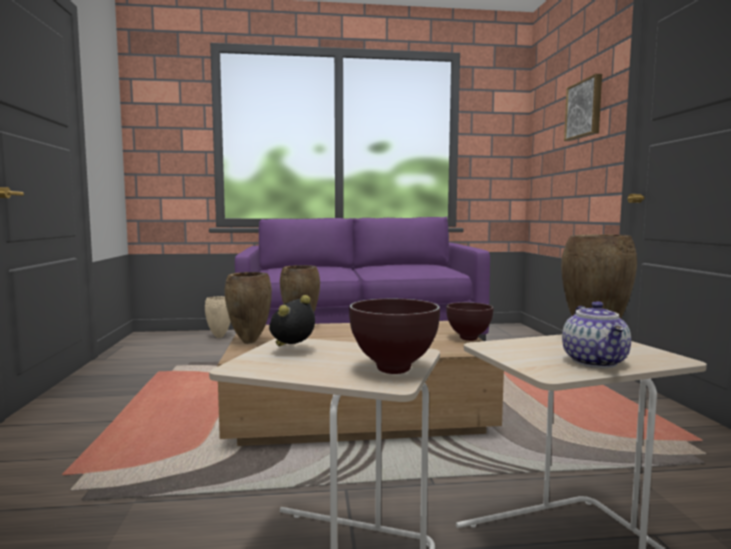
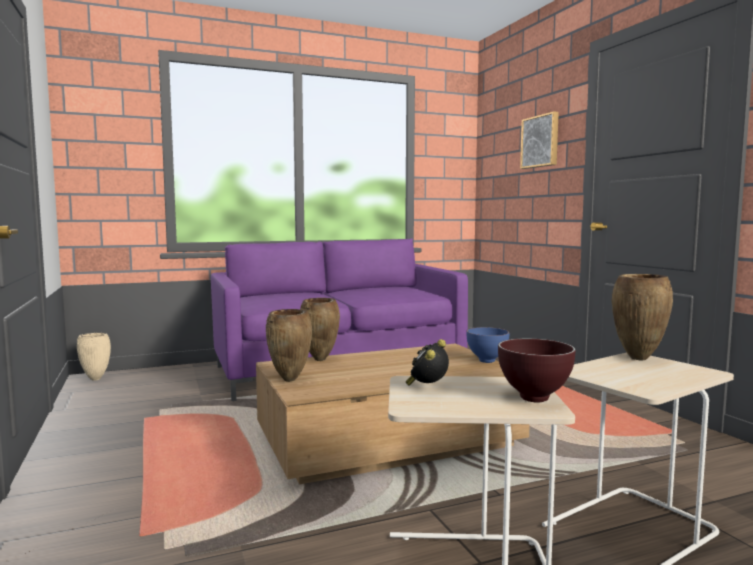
camera: 15 degrees left, 0 degrees up
(219, 337) = (179, 373): beige vase -> beige vase (96, 379)
(469, 338) = (487, 361): brown bowl -> blue bowl
(596, 362) = (664, 379): teapot -> none

